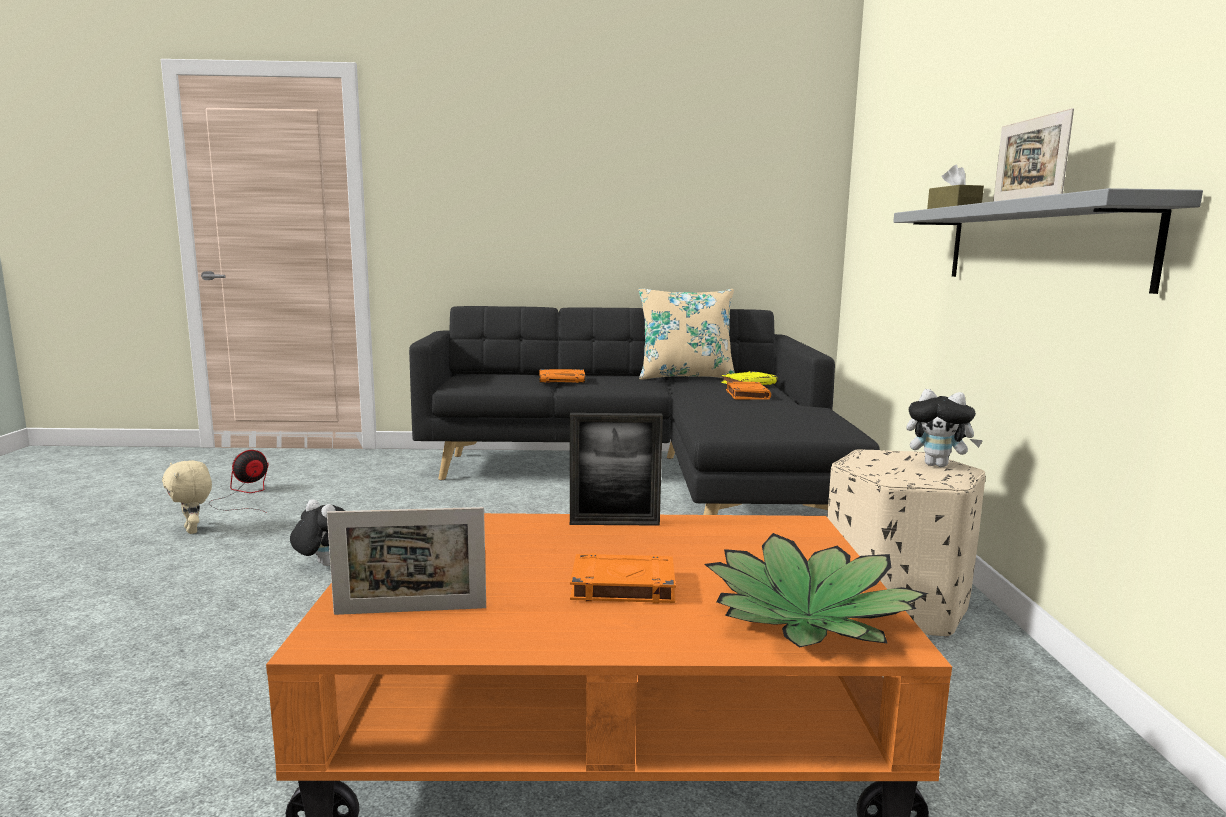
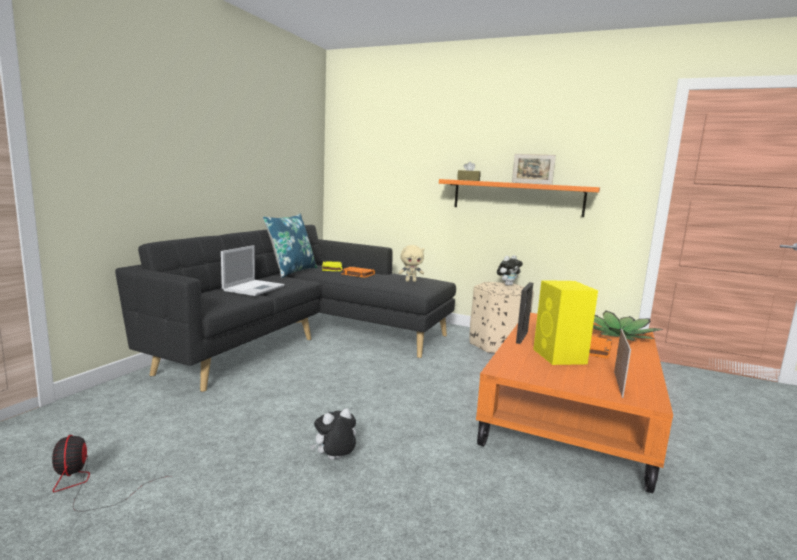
camera: 65 degrees left, 0 degrees up
(193, 530) = (165, 523): beige plush toy -> beige plush toy (410, 281)
(528, 557) = (560, 357): none -> yellow speaker
(562, 380) = (254, 288): orange book -> laptop
(685, 377) = (291, 271): beige pillow -> blue pillow
(1037, 244) = (517, 197): grey shelf -> orange shelf

